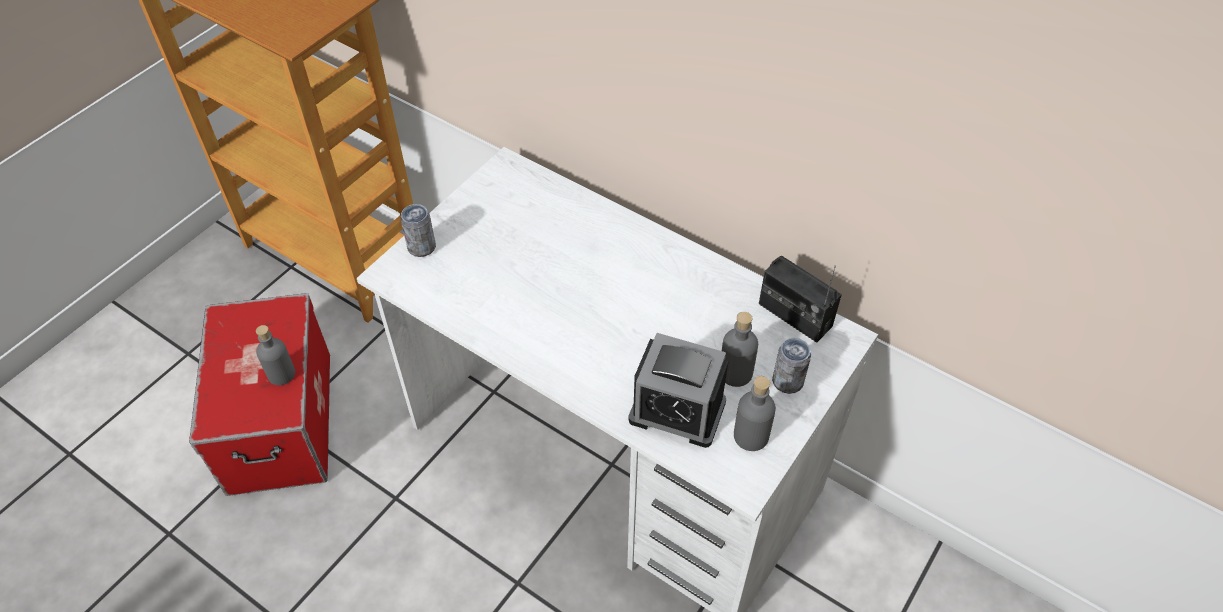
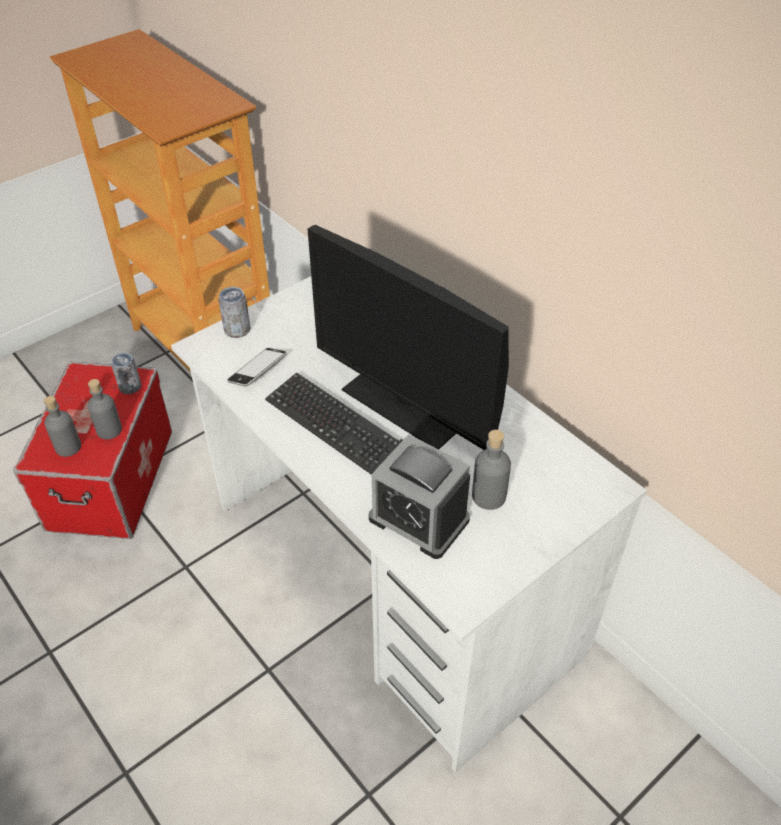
camera: 15 degrees right, 5 degrees down
(460, 289) = (258, 371): none -> phone
(558, 331) = (332, 424): none -> keyboard
(624, 294) = (406, 404): none -> monitor
(751, 436) = (483, 558): grey bottle -> grey bottle (68, 447)
(787, 381) = (538, 515): can -> can (130, 387)
(794, 315) = (566, 455): radio -> none

